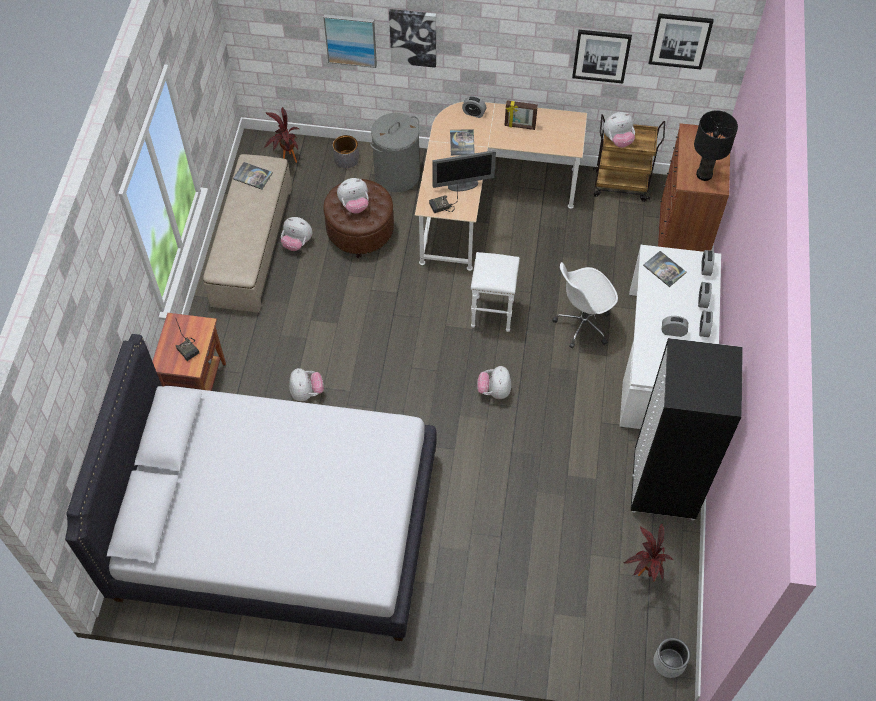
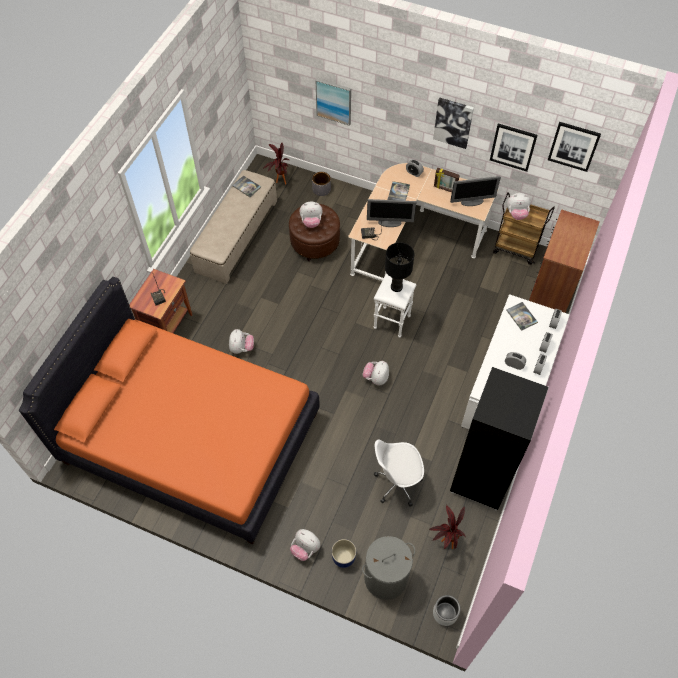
camera: 15 degrees right, 0 degrees up
(277, 526) = (191, 438): white bed -> orange bed
(297, 243) = (268, 241): plush toy -> plush toy (305, 548)
(397, 175) = (353, 208): grey laundry basket -> grey laundry basket (386, 577)
(413, 37) = (378, 107): picture -> picture (453, 122)
(523, 628) = (343, 558): none -> blue planter
(559, 136) = (472, 202): none -> monitor
(581, 326) = (454, 345): white office chair -> white office chair (396, 484)
(704, 174) = (568, 251): black table lamp -> black table lamp (396, 287)

